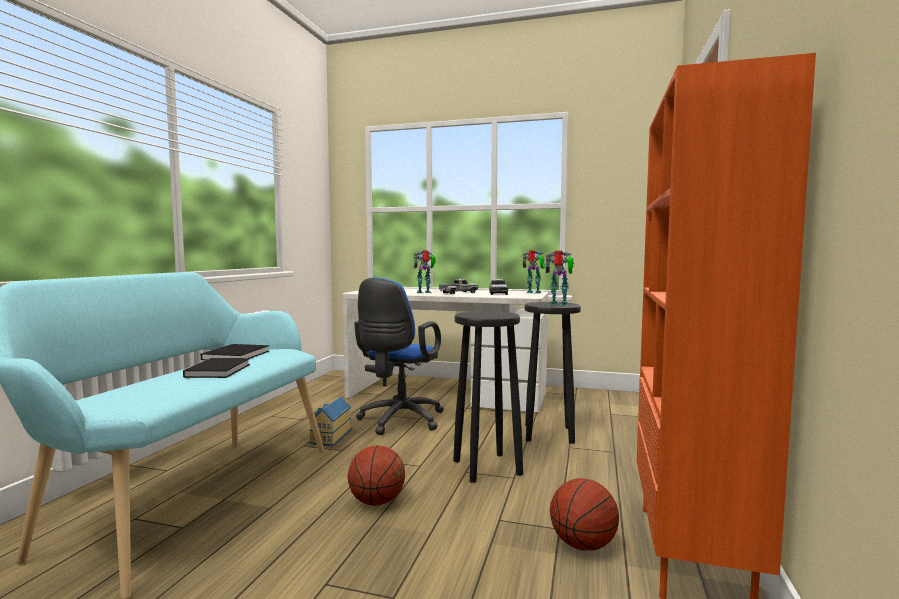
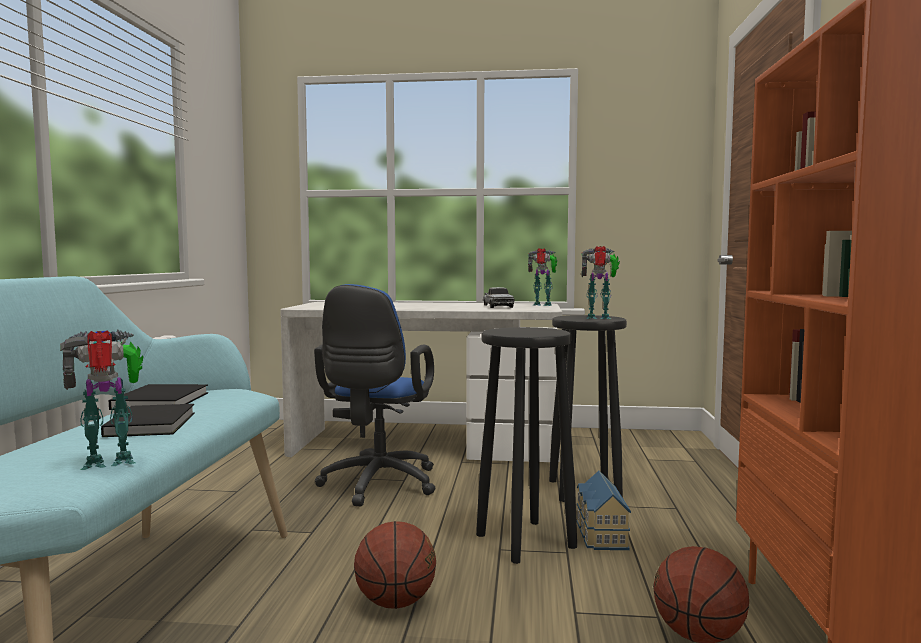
camera: 10 degrees left, 0 degrees up
(329, 436) = (286, 513): toy house -> toy house (600, 534)
(424, 292) = (397, 307): toy robot -> toy robot (111, 462)
(458, 293) = (444, 306): toy truck -> none

